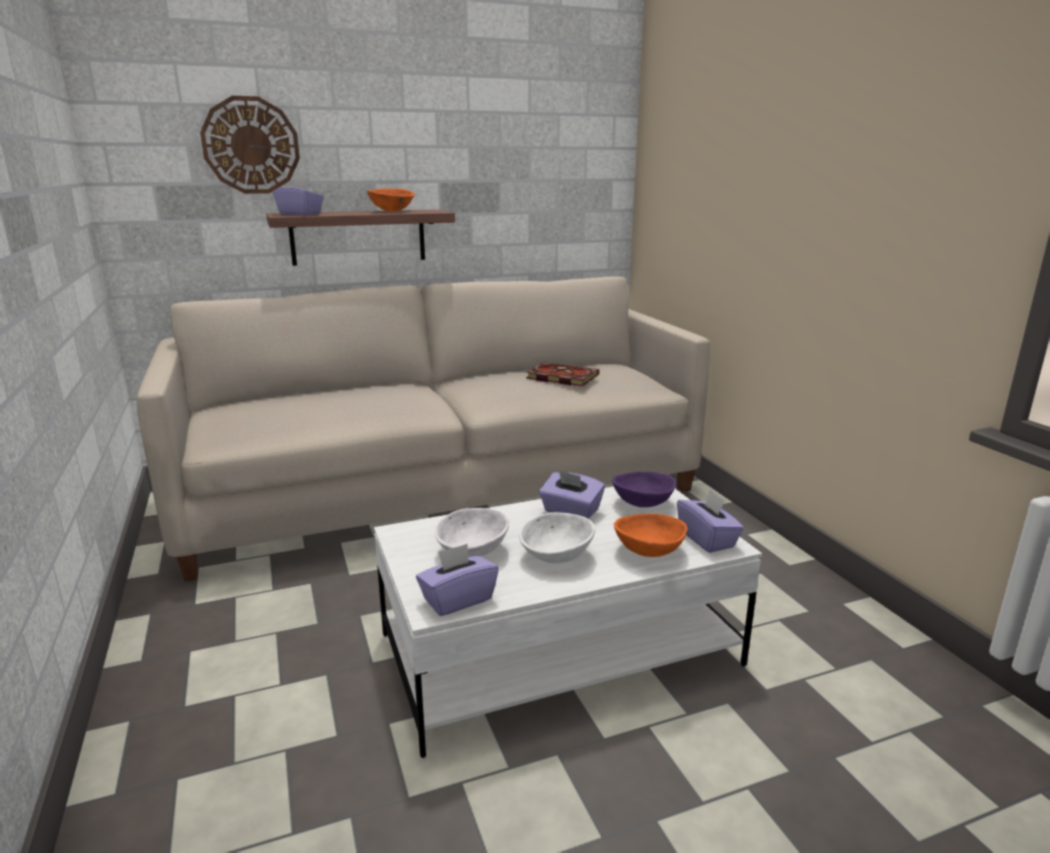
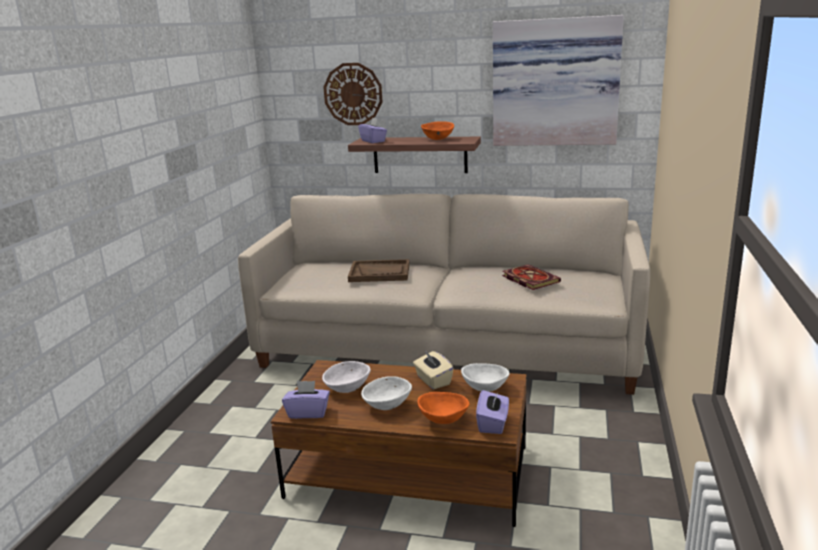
camera: 35 degrees right, 0 degrees up
(363, 398) = (379, 273): none -> brown tray
(527, 140) = (555, 82): none -> picture
(559, 649) = (409, 472): white coffee table -> brown coffee table
(570, 511) = (433, 380): purple tissue box -> beige tissue box
(642, 504) = (484, 389): purple bowl -> white bowl

